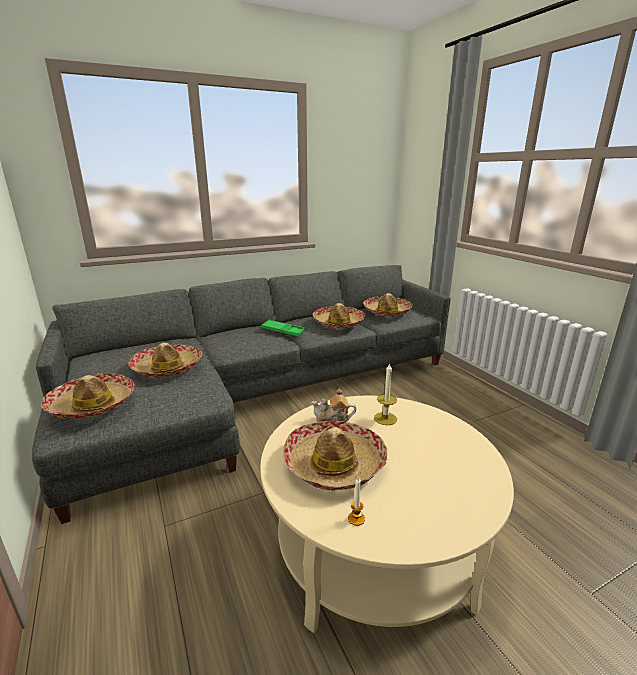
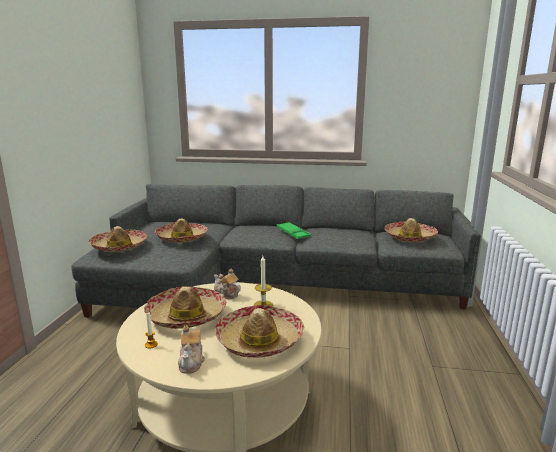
camera: 35 degrees right, 5 degrees down
(338, 323) = (347, 237): hat -> hat (259, 340)
(429, 516) = (191, 362): none -> teapot

